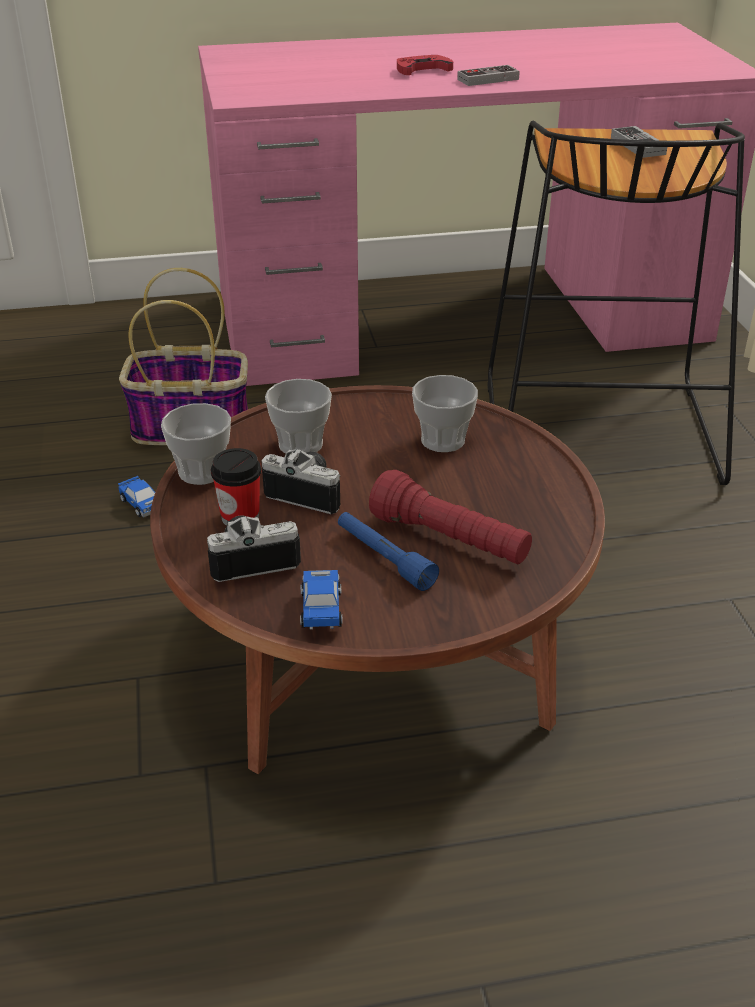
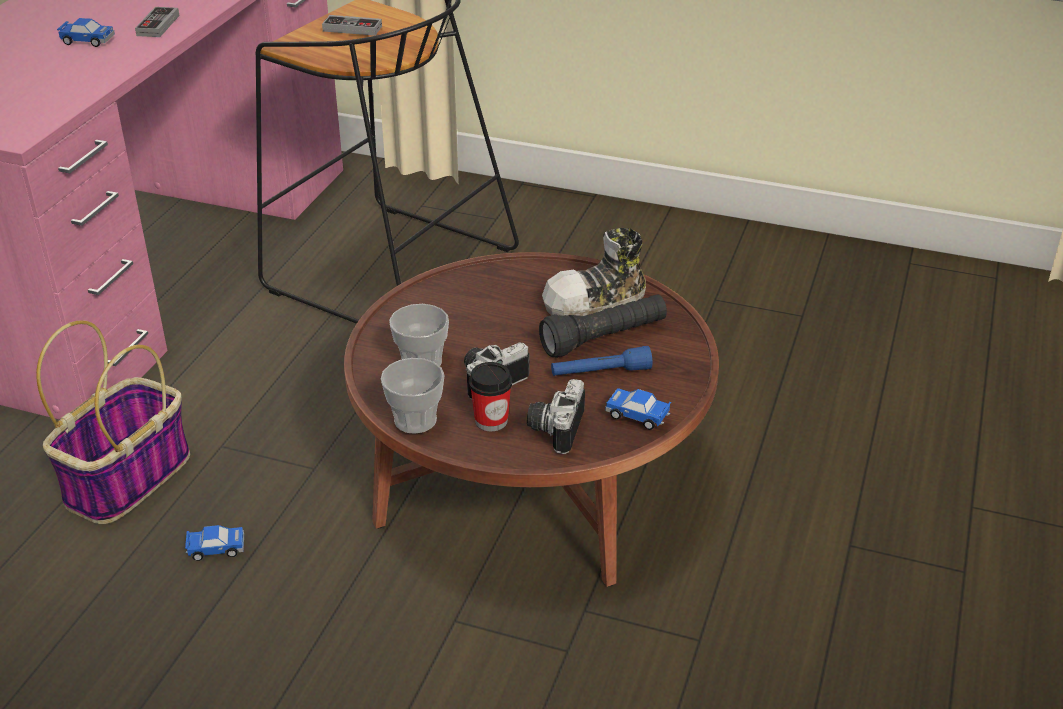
camera: 60 degrees left, 0 degrees up
(422, 70) = (87, 41): red game controller -> toy car
(442, 440) = (483, 298): cup -> none
(449, 540) = (604, 339): red flashlight -> black flashlight
(509, 509) = (595, 301): none -> shoe

